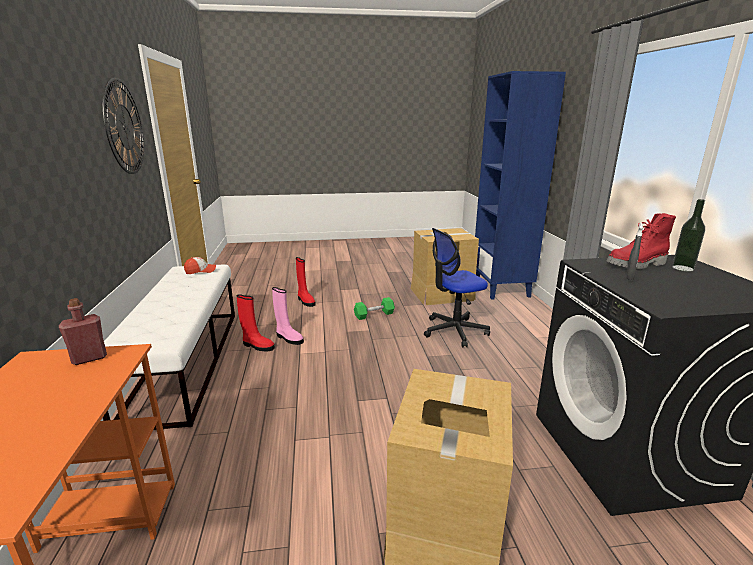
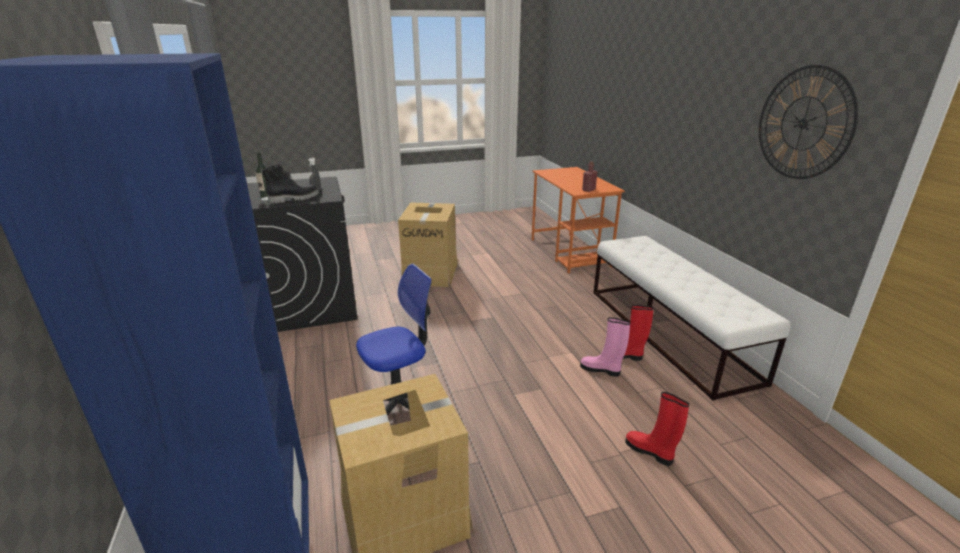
camera: 170 degrees right, 5 degrees up
(201, 271) = (731, 311): cap -> none
(374, 315) = (518, 427): green dumbbell -> none
(637, 265) = (294, 199): red boot -> black boot

